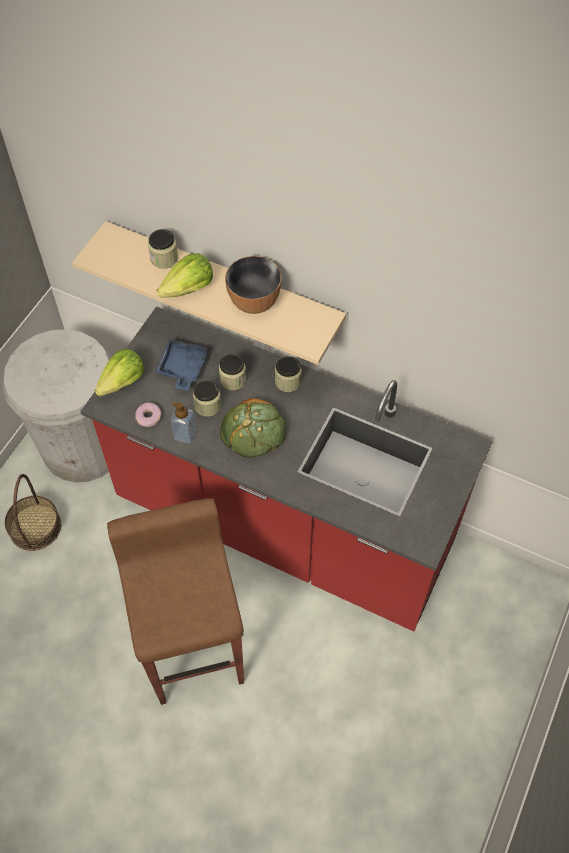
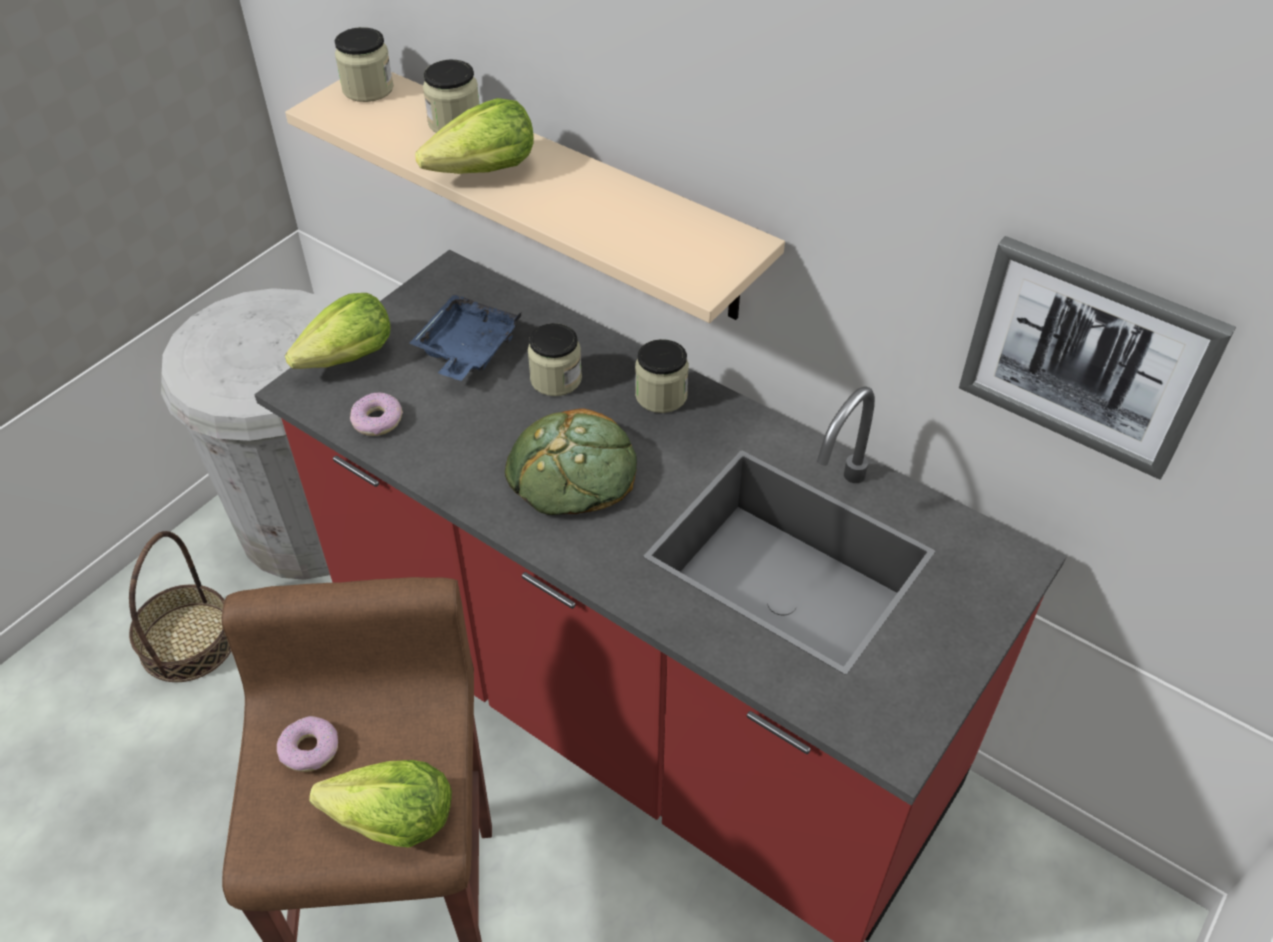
camera: 10 degrees right, 10 degrees down
(157, 586) = (310, 749): none -> donut
(185, 434) = (437, 459): soap dispenser -> none
(204, 612) = (392, 820): none -> lettuce
(208, 405) = (496, 416): jar -> jar (368, 89)
(254, 302) = (604, 203): bowl -> none
(492, 363) = (1087, 355): none -> picture

